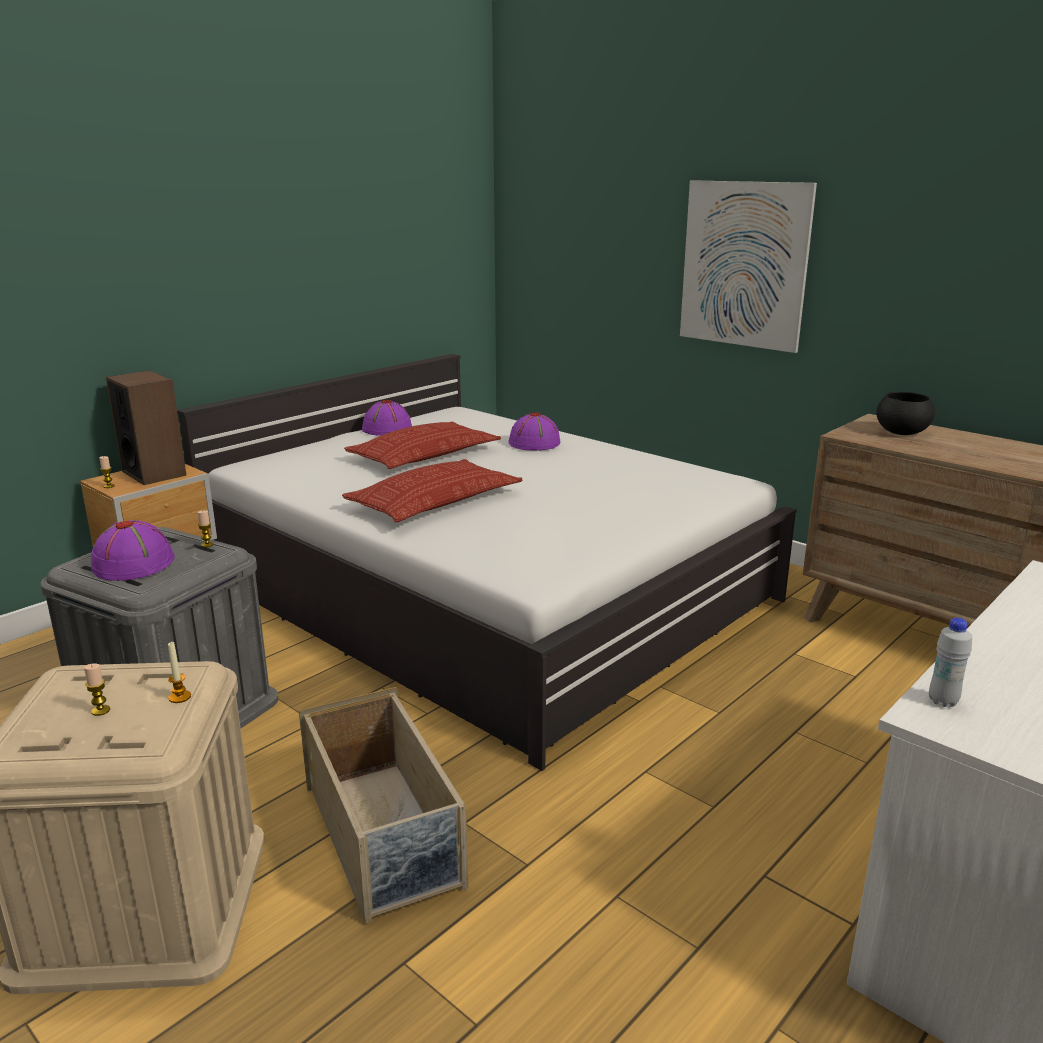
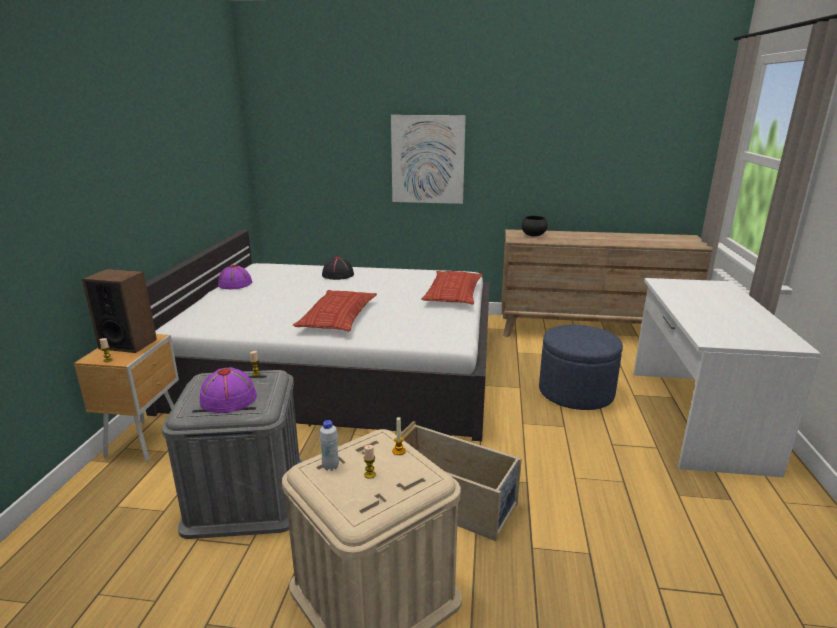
camera: 35 degrees left, 0 degrees up
(424, 455) = (286, 294): pillow -> pillow (453, 293)
(534, 443) = (338, 275): purple hat -> black hat
(816, 759) = (576, 392): none -> blue ottoman
(943, 701) = (704, 334): white bottle -> white bottle (330, 467)

